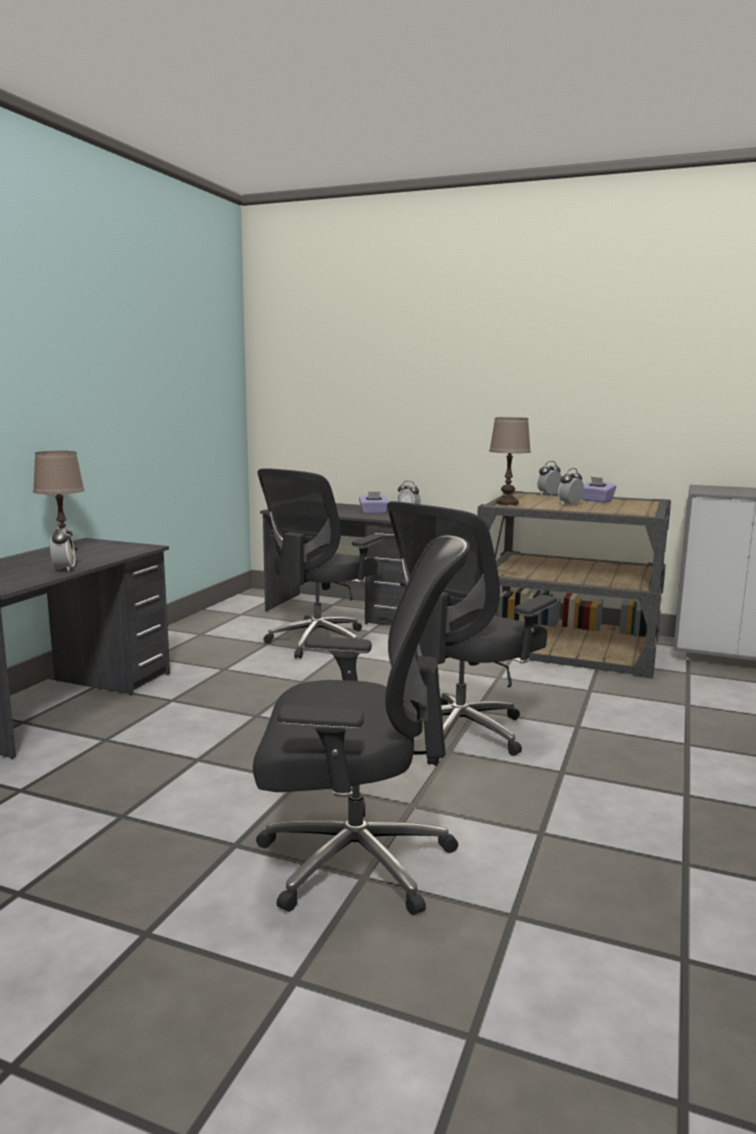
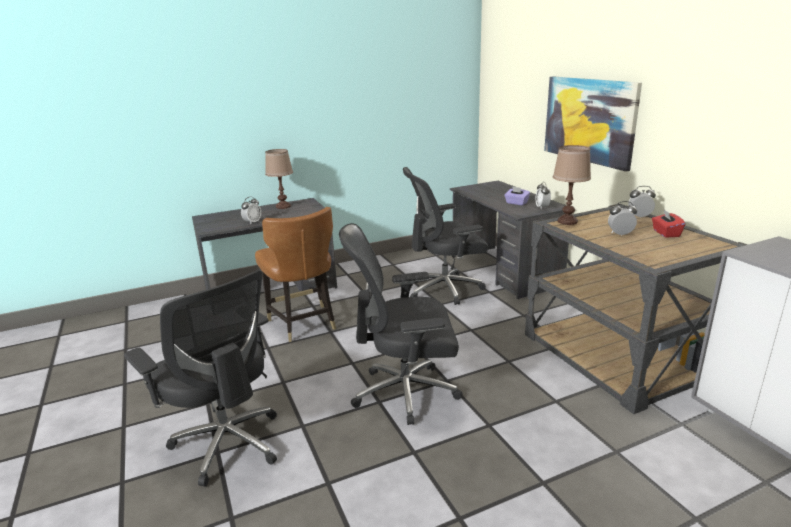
camera: 45 degrees right, 10 degrees up
(198, 720) = (303, 323): none -> brown chair
(447, 406) = (589, 120): none -> picture
(596, 501) = (665, 233): purple tissue box -> red tissue box

